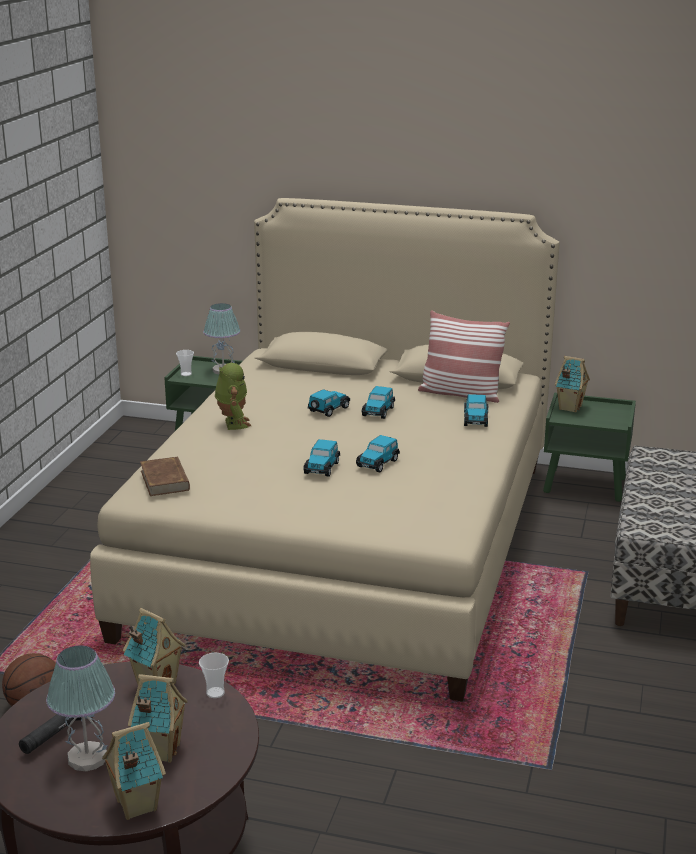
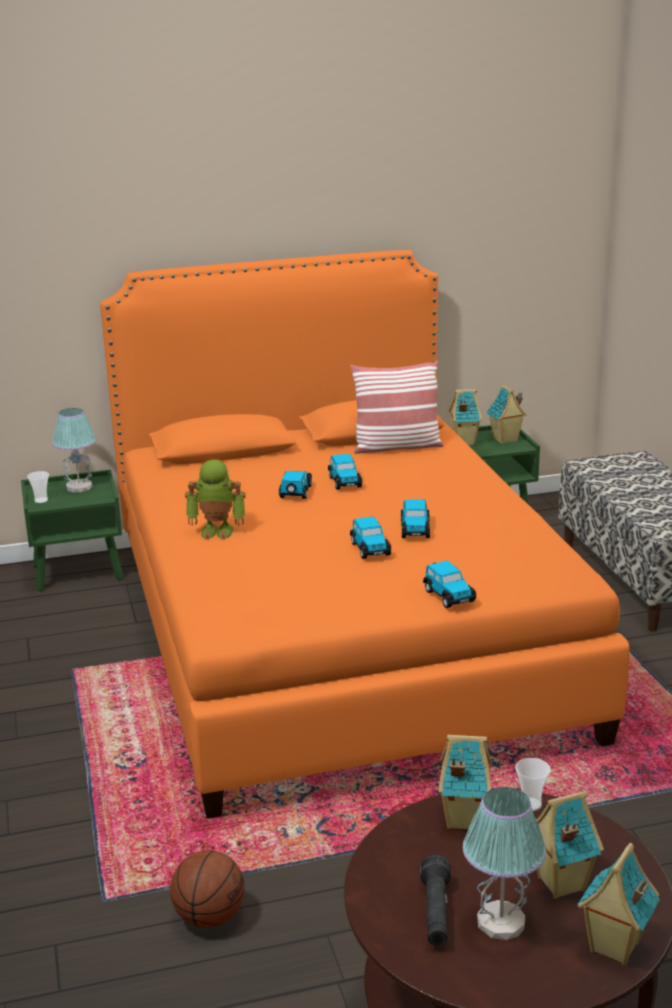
camera: 30 degrees left, 0 degrees up
(165, 480) = (232, 606): brown book -> none
(233, 424) = (217, 531): toy robot -> toy robot turned 135 degrees clockwise
(347, 544) = (337, 635): beige bed -> orange bed
(475, 419) = (444, 467): toy car -> toy car (448, 595)
(610, 415) = (505, 440): none -> toy house

